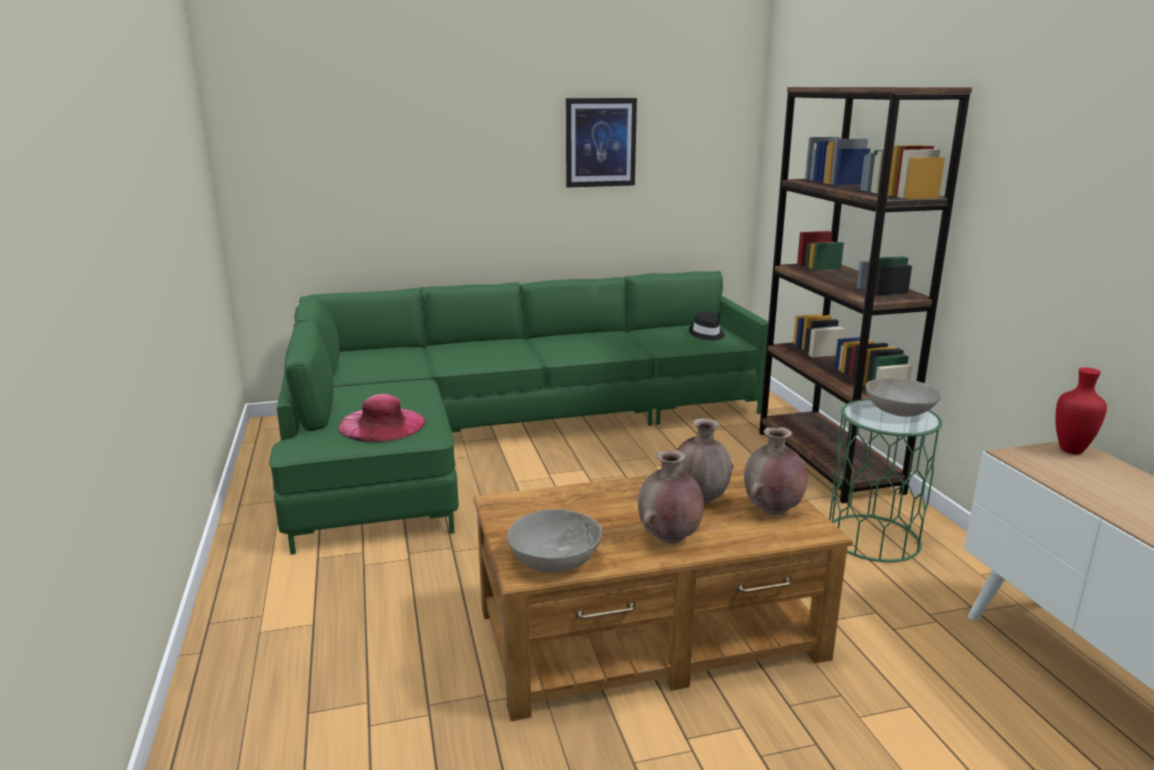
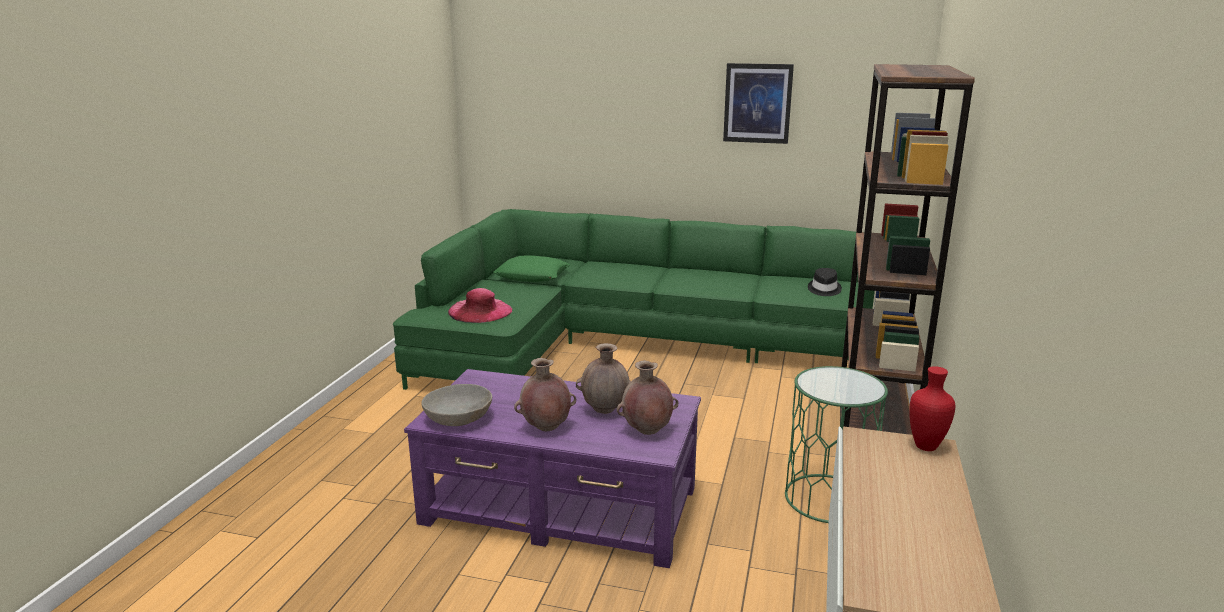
camera: 30 degrees right, 0 degrees up
(387, 372) = (532, 276): none -> green pillow
(651, 634) = (561, 506): brown coffee table -> purple coffee table
(899, 411) = (854, 383): grey bowl -> none

